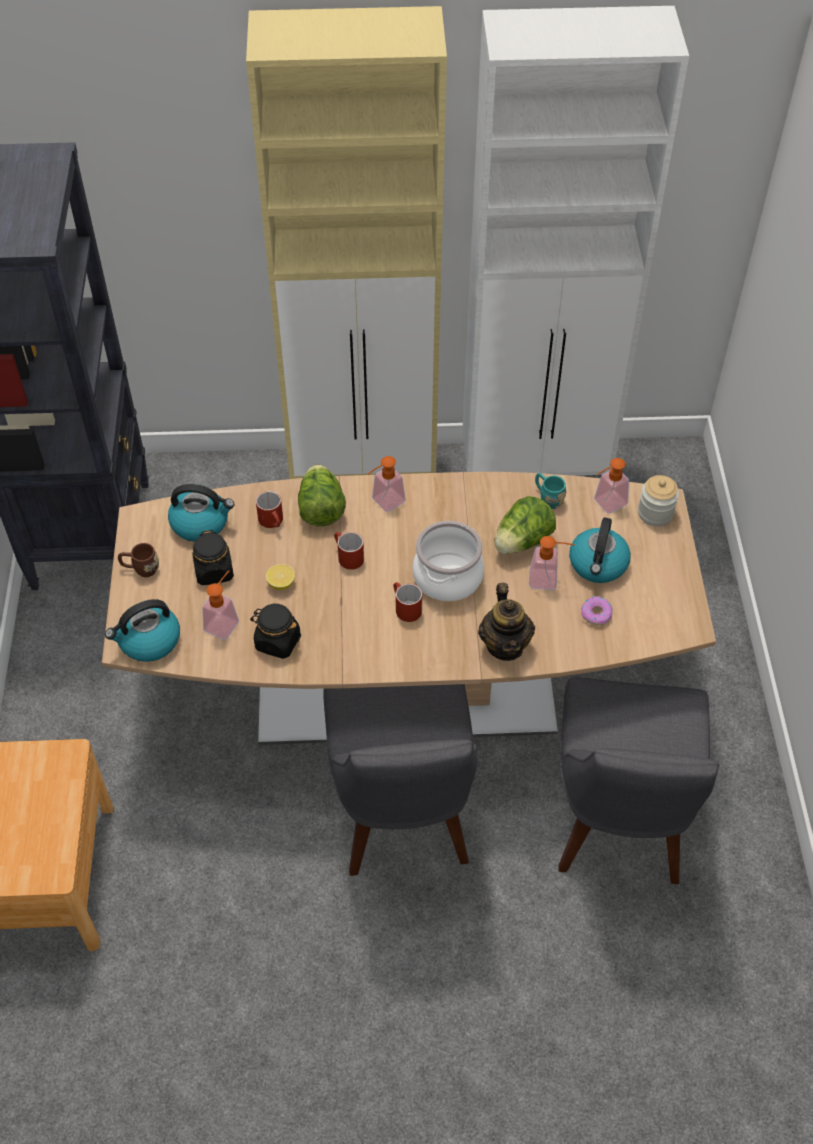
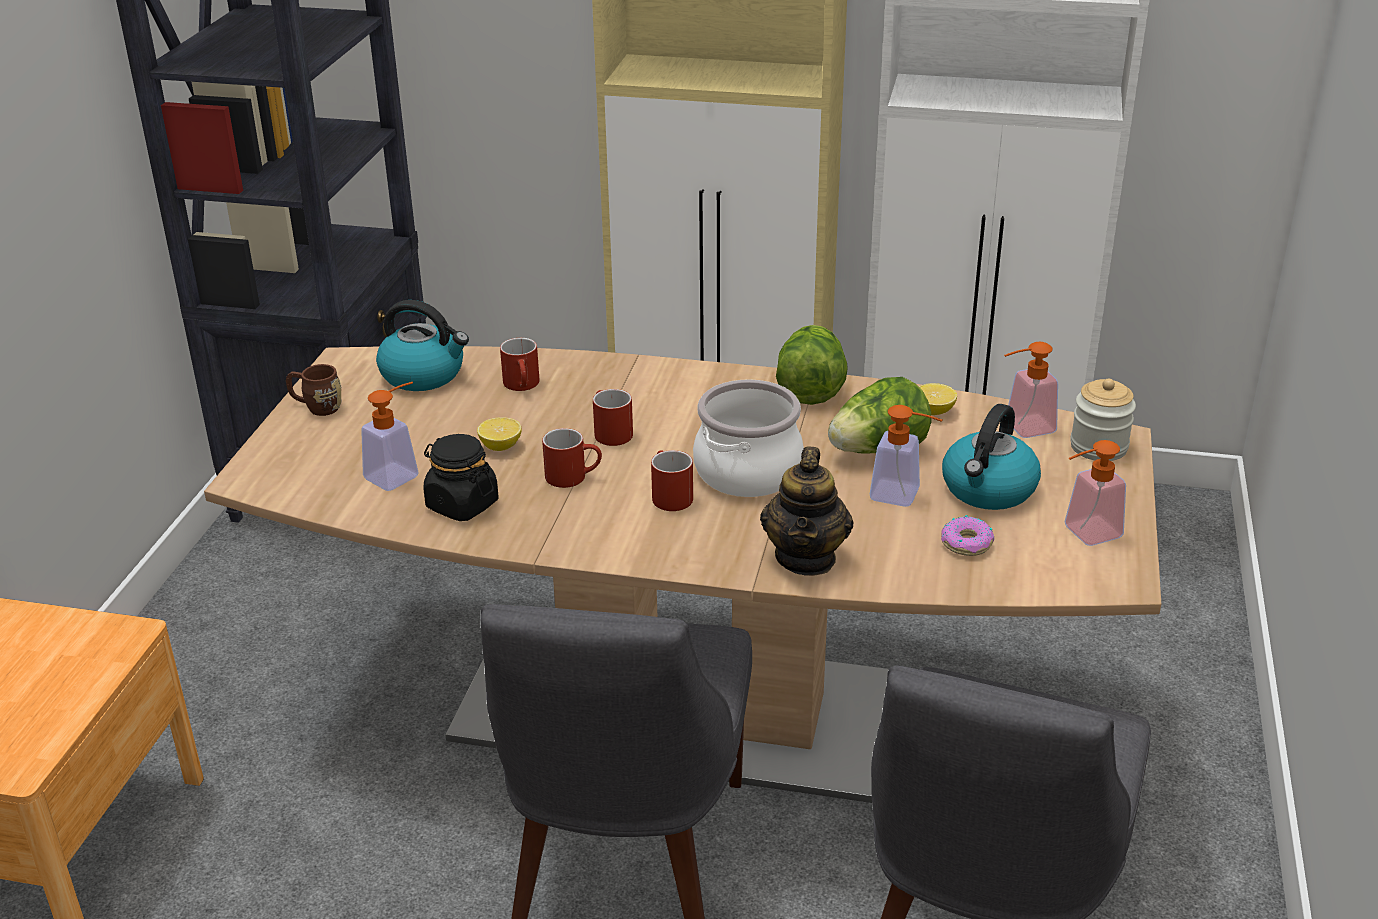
camera: 15 degrees right, 20 degrees down
(148, 641) = (281, 478): kettle -> none
(214, 571) = (414, 422): black jar -> none
(321, 509) = (596, 382): lettuce -> lettuce (810, 389)
(339, 602) = (573, 476): none -> red mug
(384, 503) = (688, 387): soap dispenser -> soap dispenser (1084, 534)
(547, 498) = (934, 411): turquoise mug -> lemon

